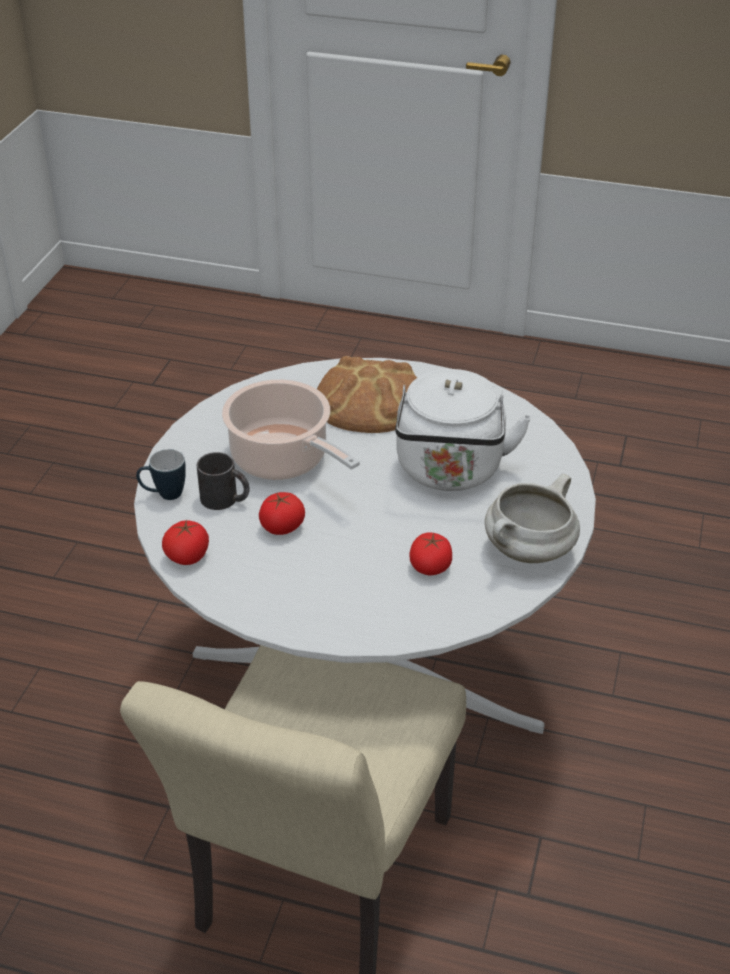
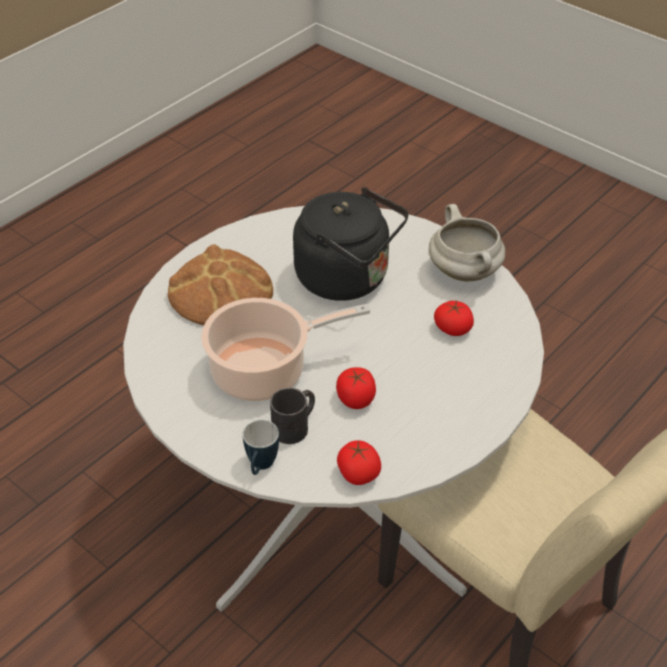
camera: 65 degrees left, 5 degrees up
(450, 471) = (348, 278): white kettle -> black kettle

